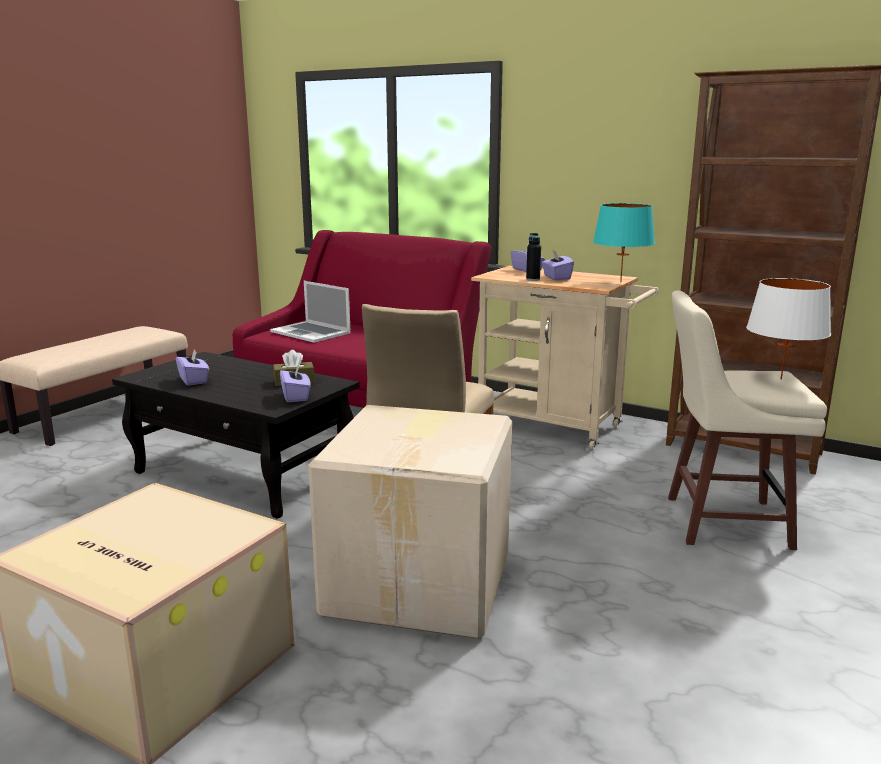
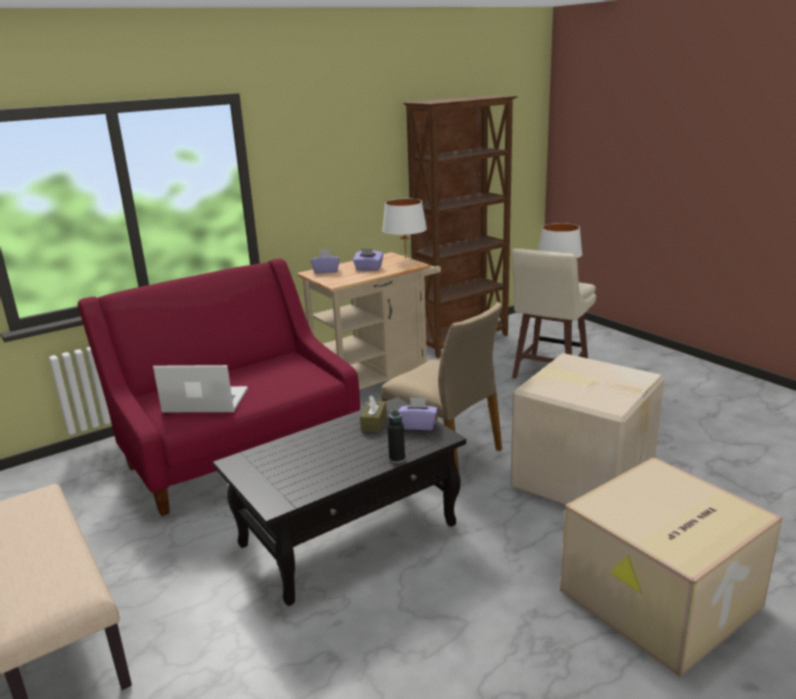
camera: 65 degrees left, 5 degrees up
(194, 380) = (323, 470): purple tissue box -> none
(311, 332) = (205, 401): laptop -> laptop turned 150 degrees counterclockwise
(533, 279) = (366, 275): black bottle -> black bottle (397, 459)
(620, 282) = (405, 258): turquoise table lamp -> white table lamp

